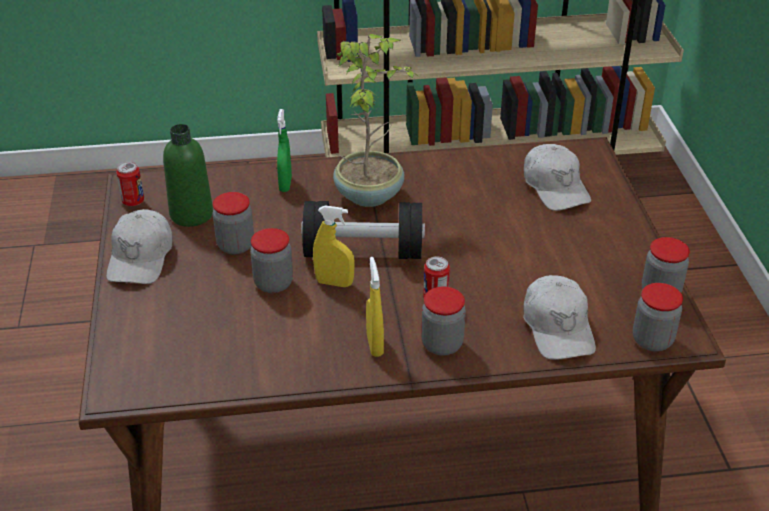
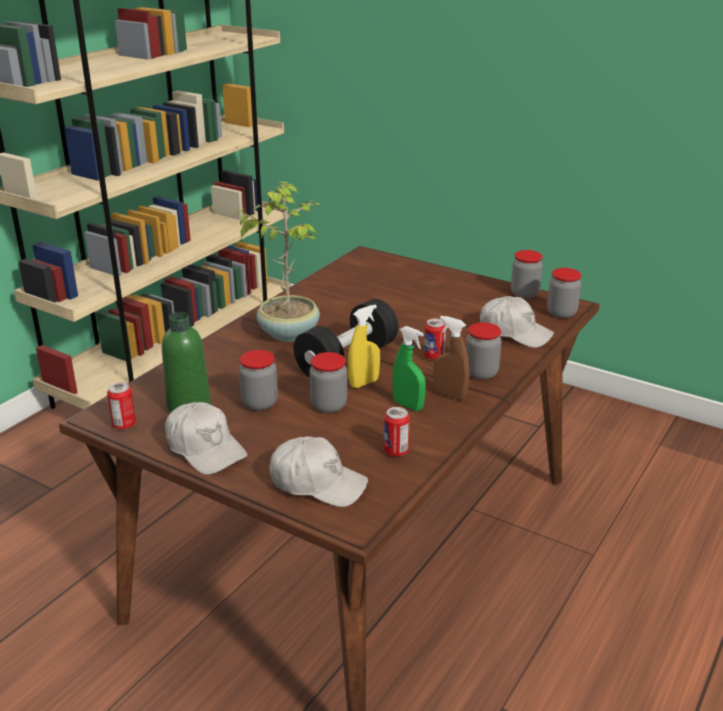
camera: 50 degrees left, 10 degrees down
(242, 360) = (396, 451): none -> can
(285, 184) = (221, 356): green spray bottle -> green spray bottle (408, 405)
(374, 345) = (449, 395): yellow spray bottle -> brown spray bottle
(555, 187) = (383, 277): white cap -> white cap (317, 483)

